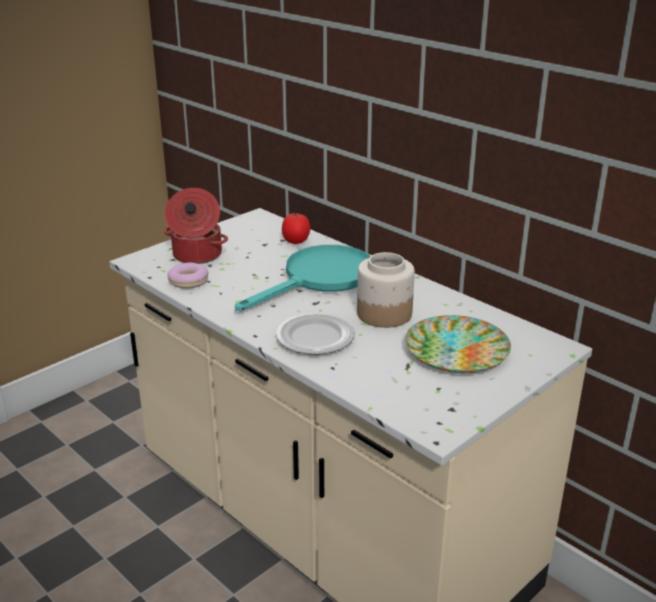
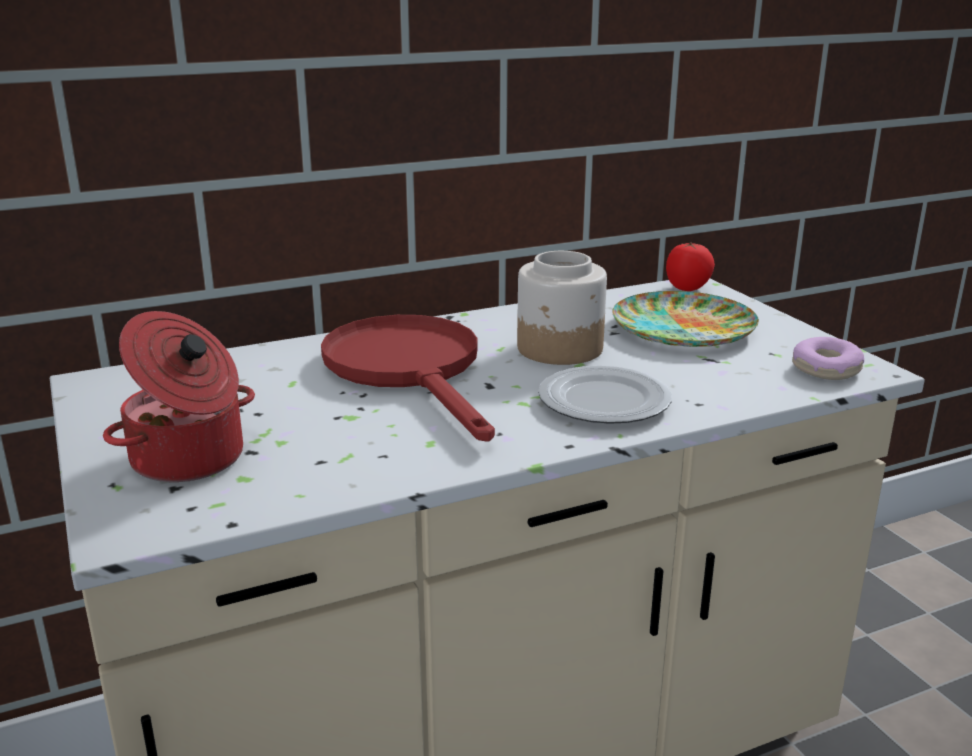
camera: 70 degrees left, 5 degrees down
(188, 281) = (302, 481): donut -> donut (825, 369)
(296, 242) = (250, 367): tomato -> tomato (688, 288)
(320, 279) = (410, 370): turquoise frying pan -> red frying pan

